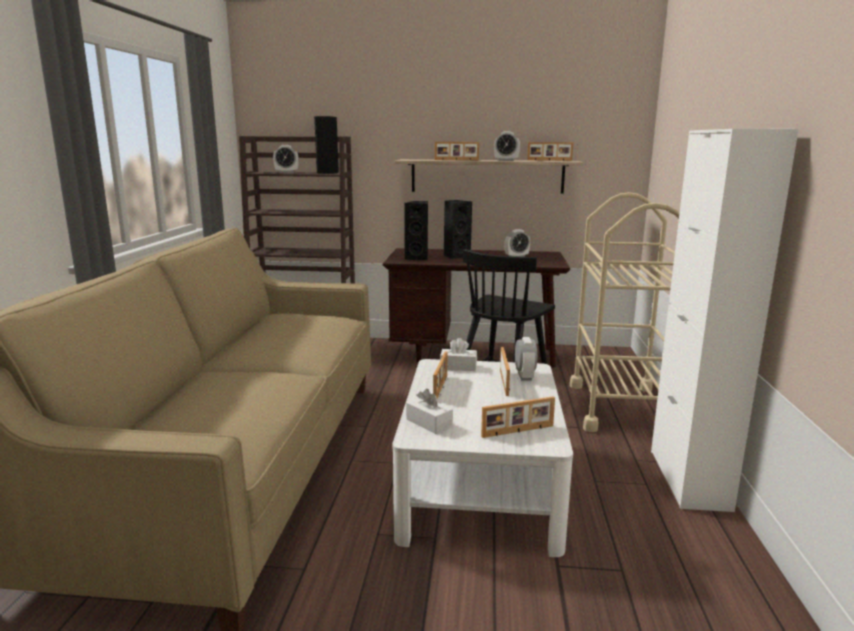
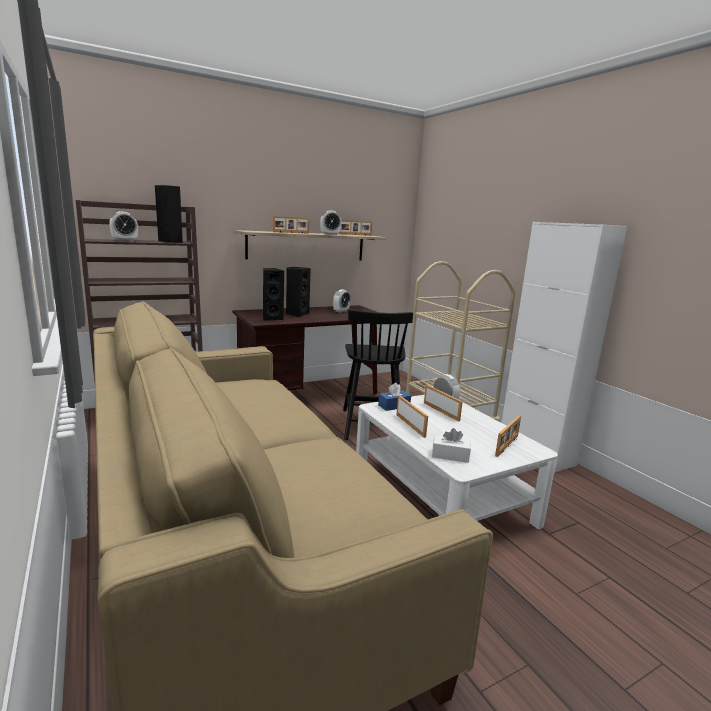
camera: 35 degrees left, 0 degrees up
(458, 367) = (394, 406): white tissue box -> blue tissue box

